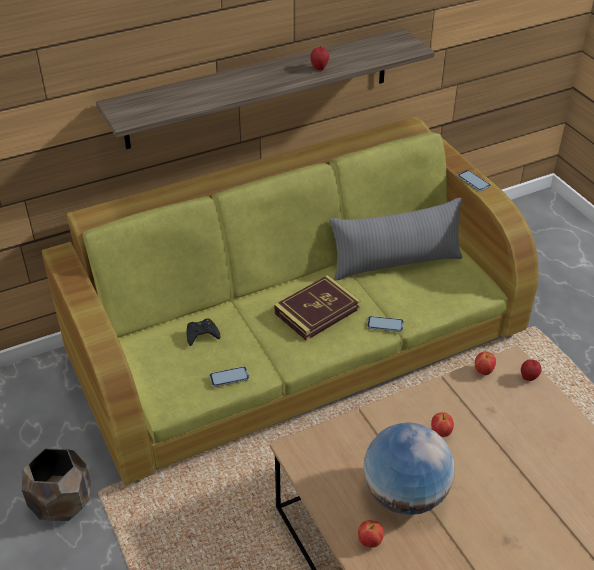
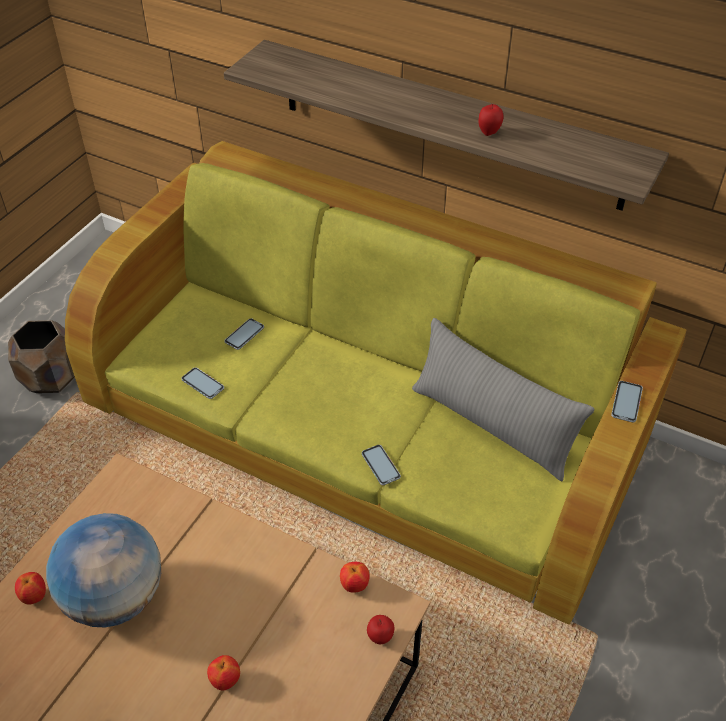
camera: 55 degrees right, 5 degrees up
(202, 334) = (244, 334): black game controller -> phone
(317, 311) = (349, 399): book -> none
(440, 433) = (225, 589): apple -> apple (225, 681)

